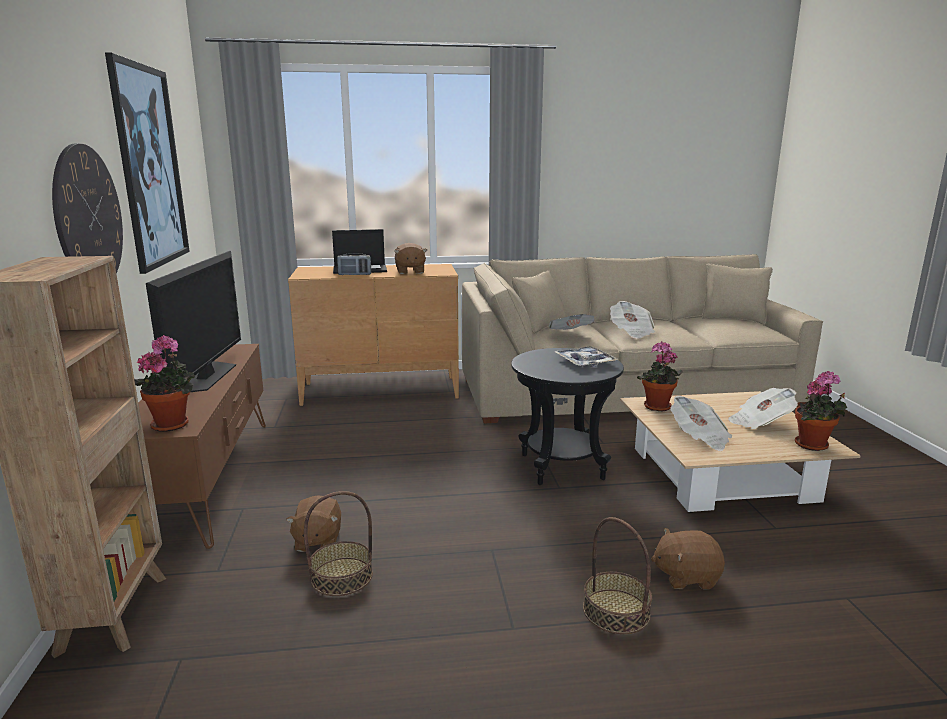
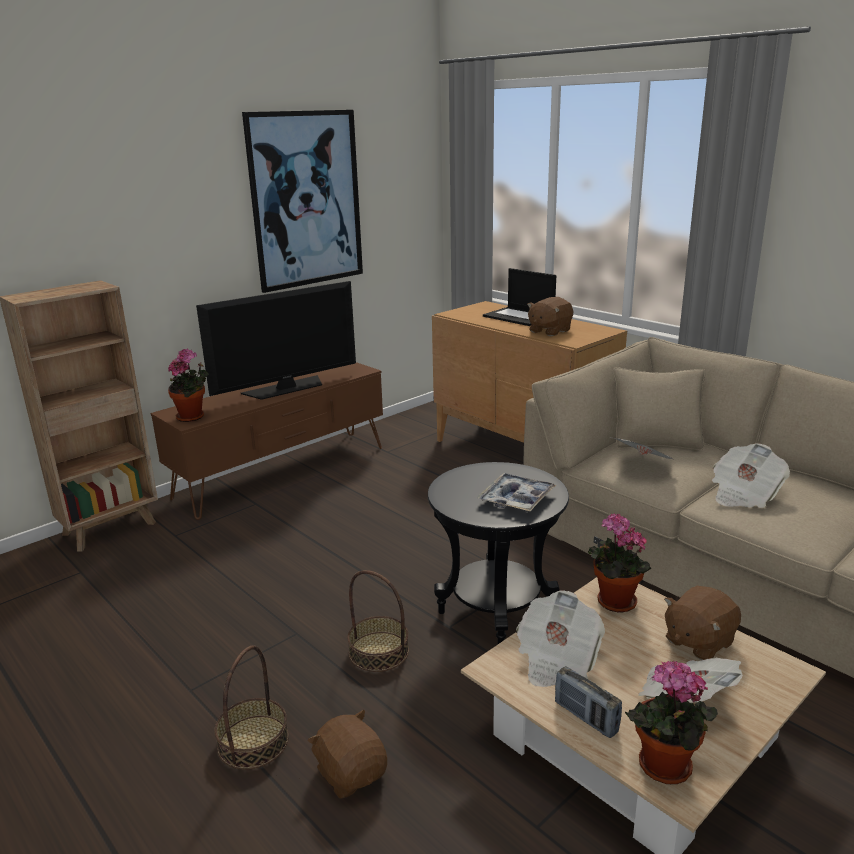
camera: 55 degrees right, 5 degrees up
(88, 217) = (184, 248): wall clock -> none
(317, 541) = (239, 551): brown plush toy -> brown plush toy (698, 641)
(342, 576) = (202, 583): basket -> basket (379, 651)
(354, 274) = (493, 322): radio -> radio (585, 717)

